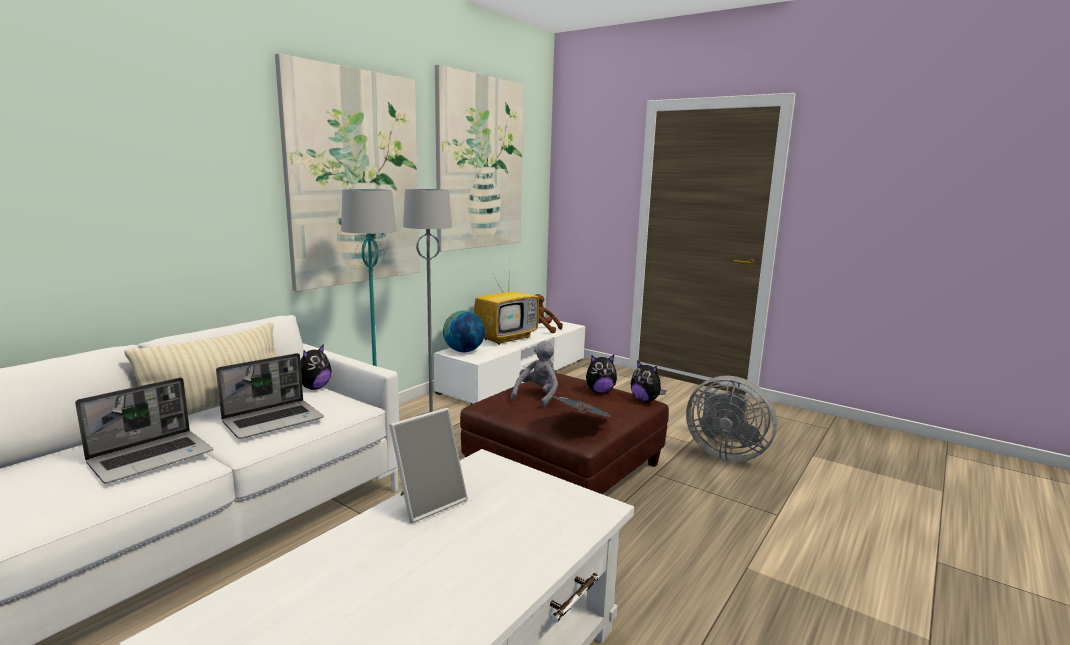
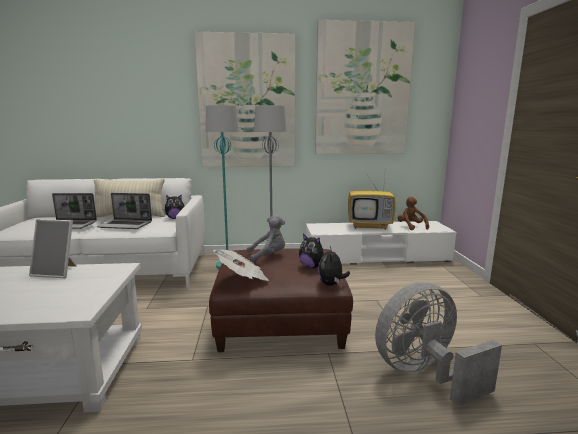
camera: 50 degrees right, 0 degrees up
(464, 351) = (323, 226): globe -> none
(725, 453) = (424, 374): grey fan -> grey fan turned 75 degrees clockwise

